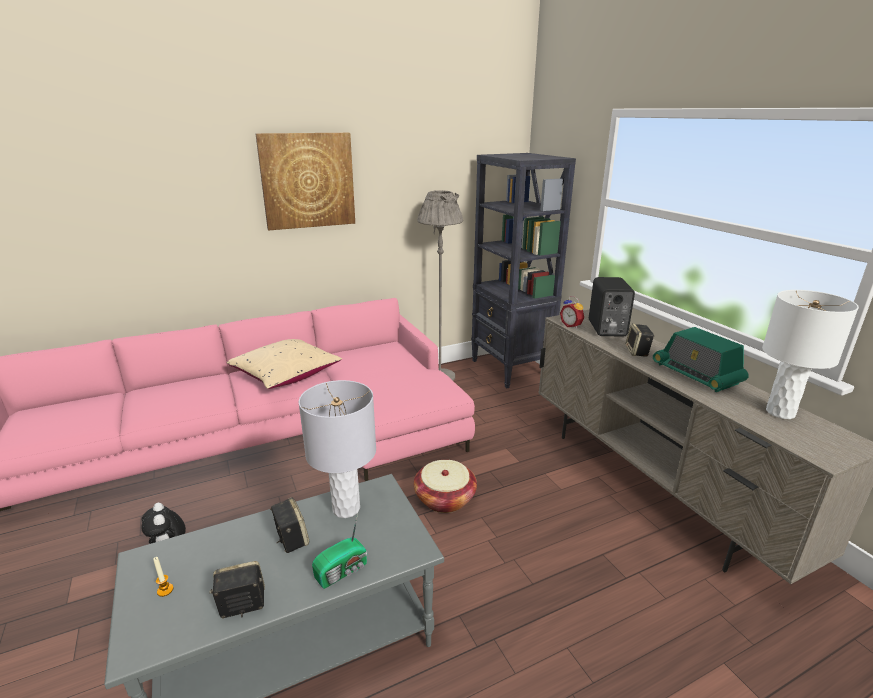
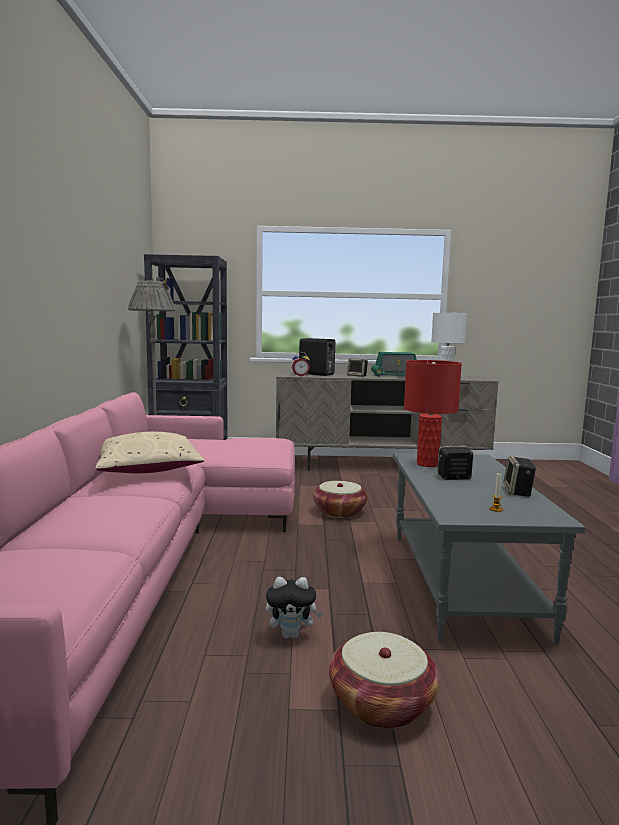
camera: 65 degrees left, 15 degrees down
(70, 627) = (382, 703): none -> basket
(308, 181) = (67, 251): picture -> none
(343, 571) = (493, 470): radio -> none
(346, 509) = (427, 464): grey table lamp -> red table lamp

